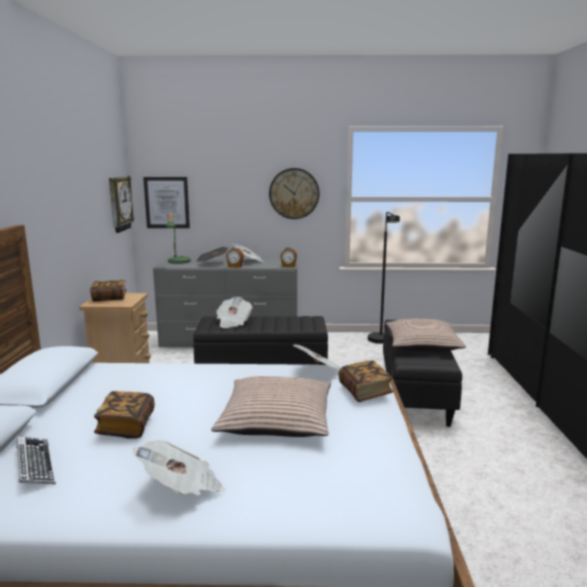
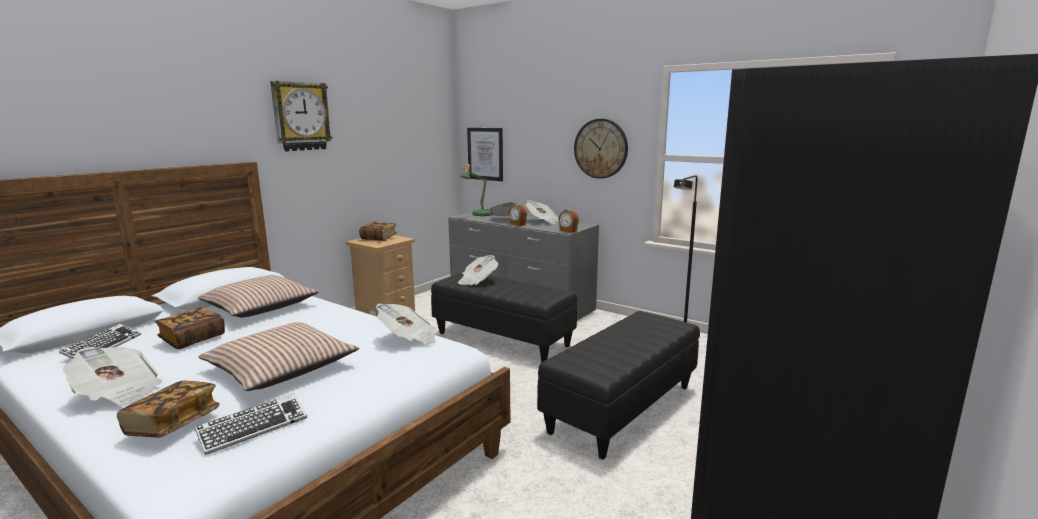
camera: 35 degrees right, 0 degrees up
(119, 204) = (435, 153): wall clock -> wall clock (301, 116)
(365, 392) = (398, 369): book -> book (173, 424)
(368, 460) = (253, 428): none -> keyboard
(422, 344) = (619, 347): pillow -> pillow (259, 307)

